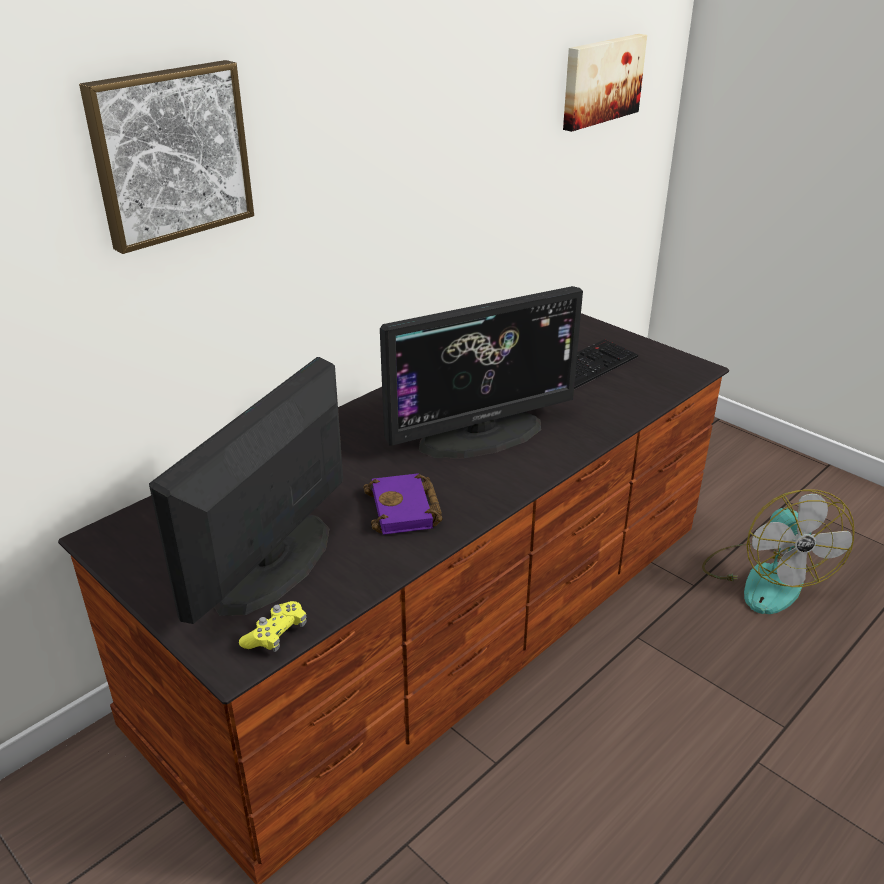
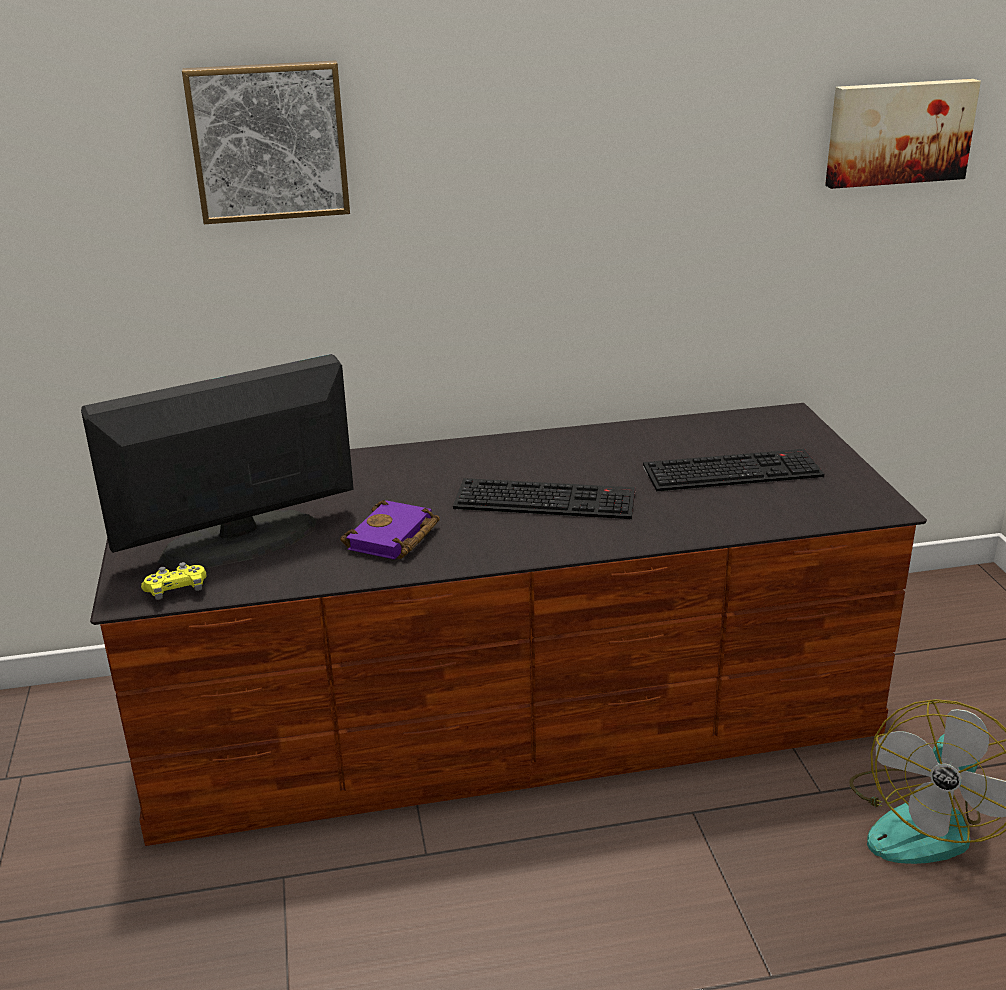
camera: 35 degrees right, 5 degrees down
(480, 434) = (547, 499): monitor -> keyboard

